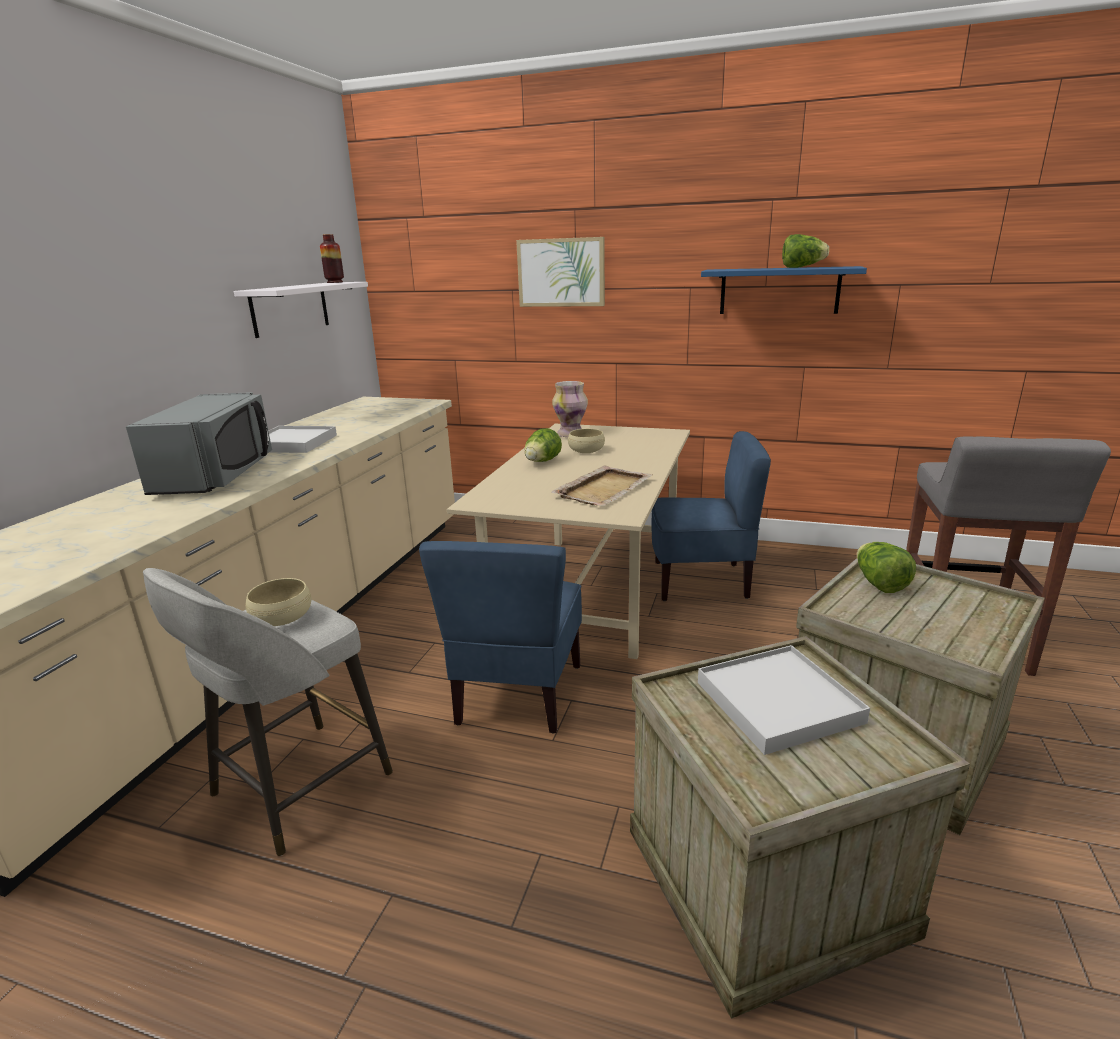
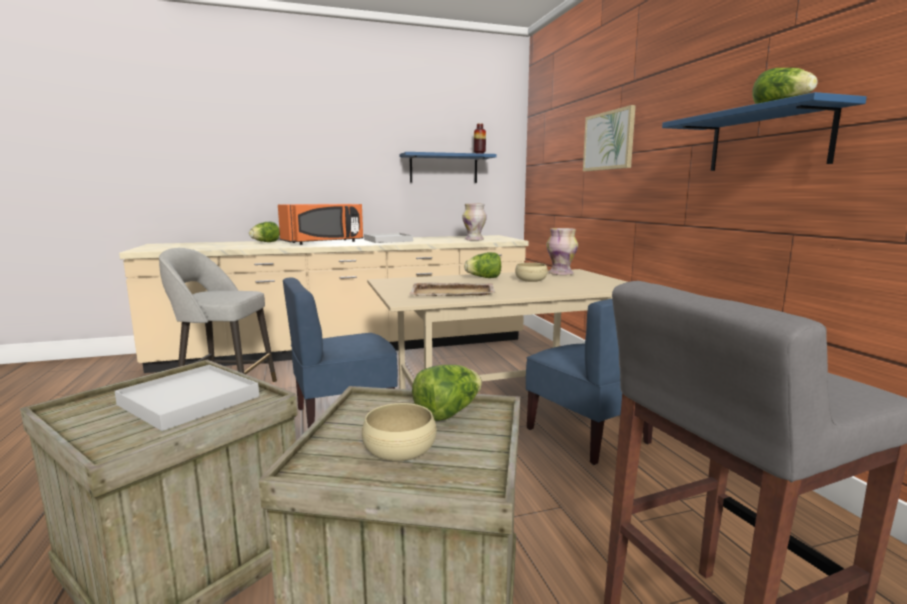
camera: 55 degrees right, 10 degrees down
(100, 509) = (265, 242): none -> lettuce
(218, 475) = (324, 242): grey microwave -> orange microwave
(282, 617) = (227, 293): beige bowl -> beige bowl (399, 450)
(290, 308) = (443, 168): white shelf -> blue shelf
(392, 413) = (474, 240): none -> vase

